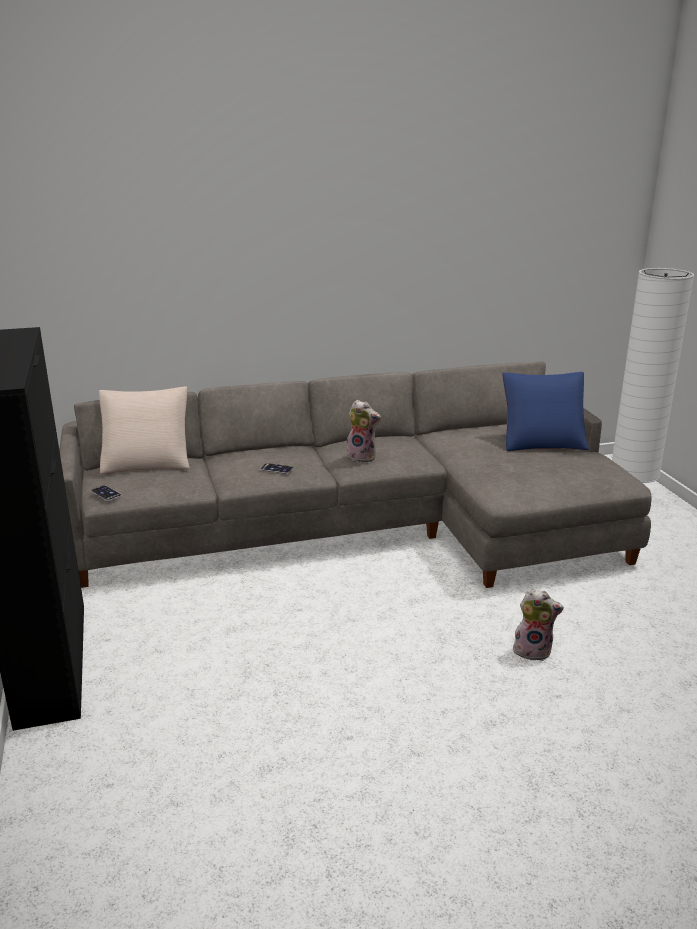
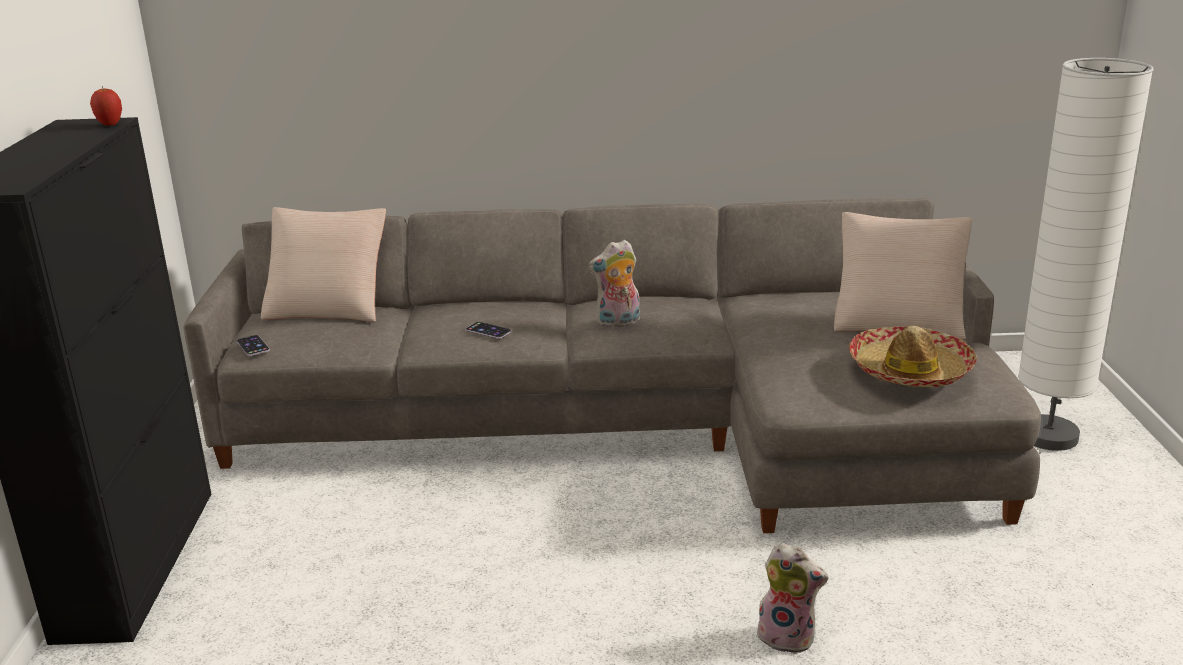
camera: 15 degrees right, 0 degrees up
(26, 333) = (110, 125): none -> apple
(363, 457) = (618, 323): plush toy -> plush toy turned 120 degrees clockwise
(542, 442) = (898, 321): blue pillow -> beige pillow
(567, 472) = (909, 370): none -> hat

